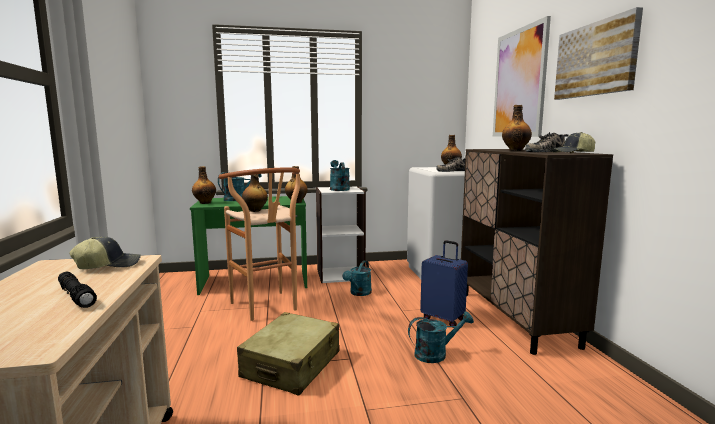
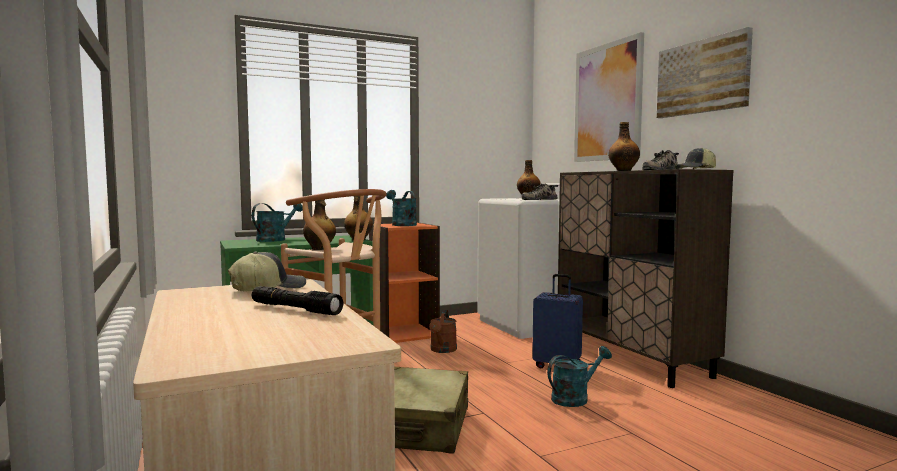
camera: 15 degrees left, 5 degrees down
(205, 203) = (237, 244): bottle -> none
(340, 274) = (404, 333): white bookcase -> orange bookcase
(359, 293) = (442, 350): turquoise watering can -> brown watering can

